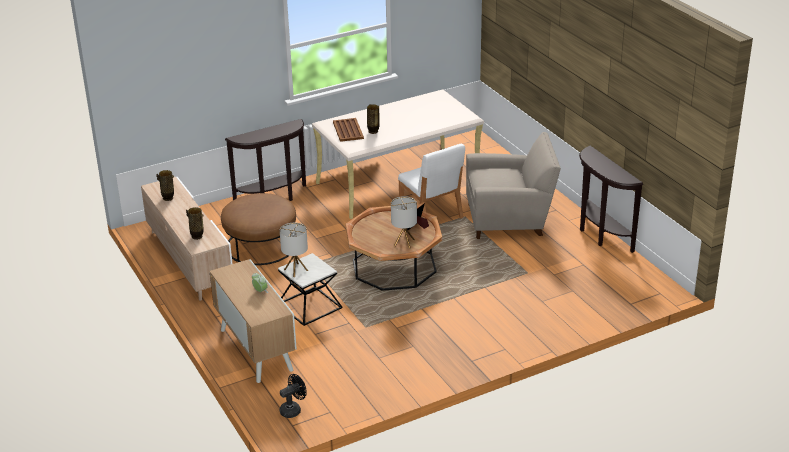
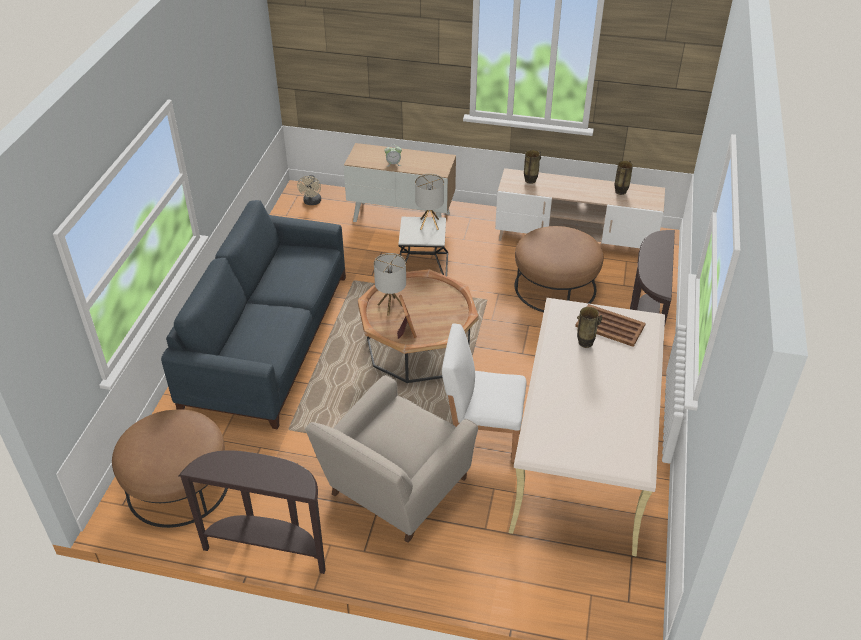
camera: 130 degrees right, 10 degrees up
(293, 409) = (312, 202): black fan -> beige fan
(474, 326) = (269, 339): none -> blue sofa
(620, 284) = (178, 485): none -> brown ottoman

